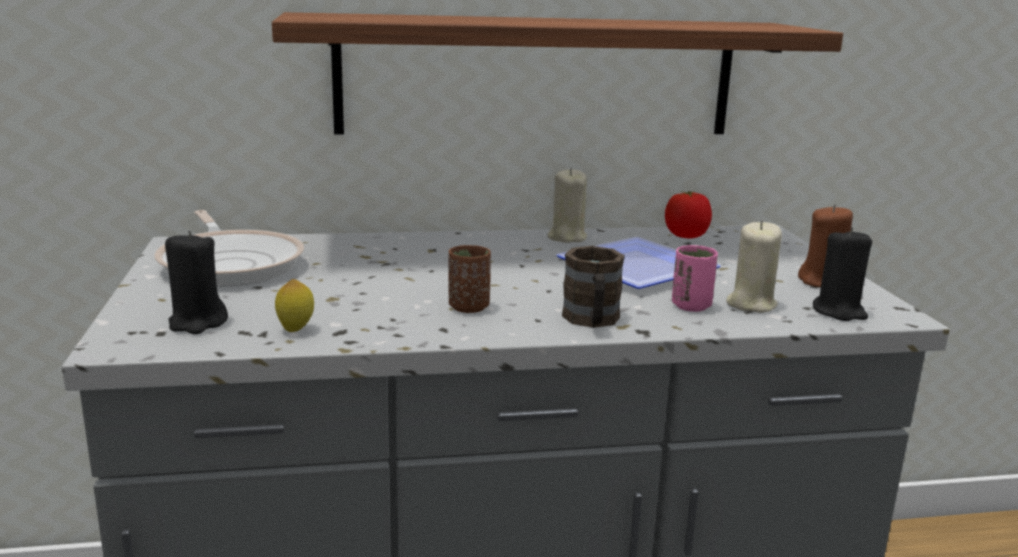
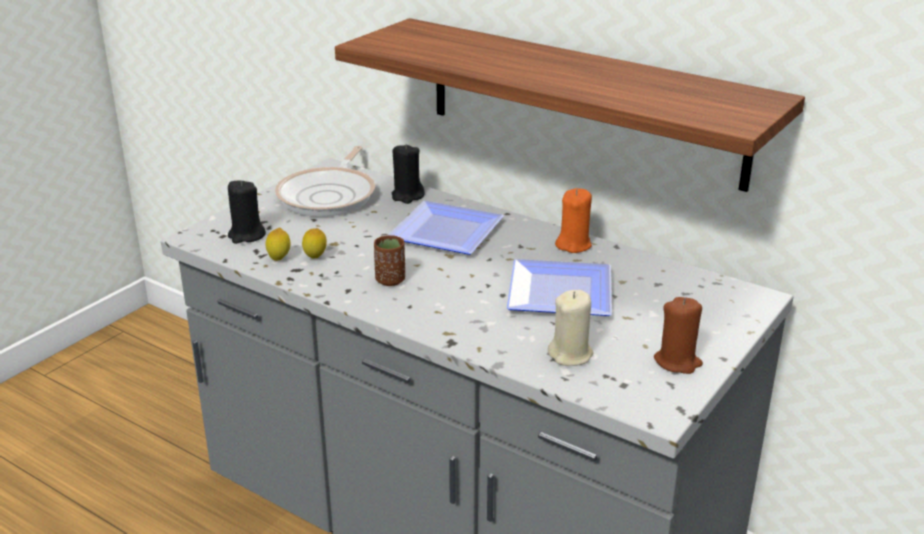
camera: 45 degrees right, 10 degrees up
(340, 316) = (315, 258): none -> lemon
(436, 257) = (450, 231): none -> plate
(566, 237) = (573, 245): beige candle -> orange candle
(592, 321) = (437, 321): brown mug -> none
(686, 236) = (671, 277): tomato -> none
(691, 306) = (525, 338): pink cup -> none
(839, 312) = (620, 390): black candle -> black candle (407, 196)

